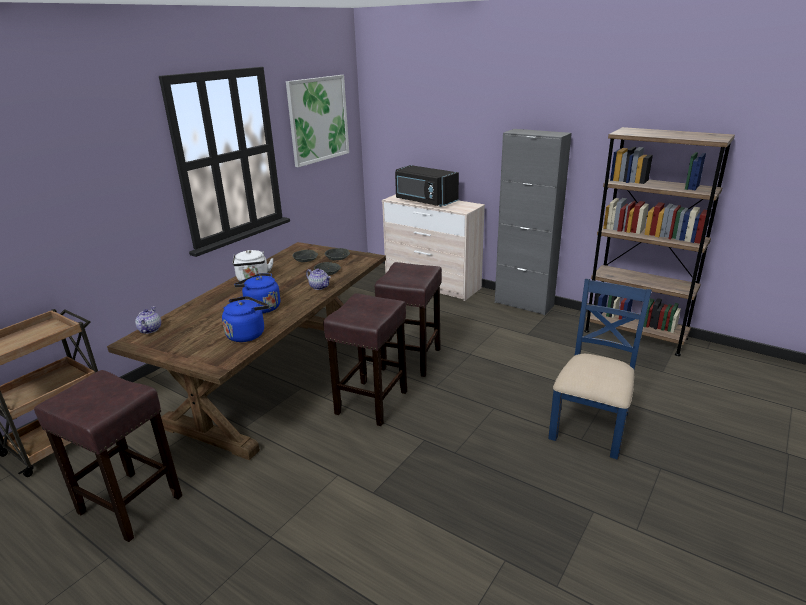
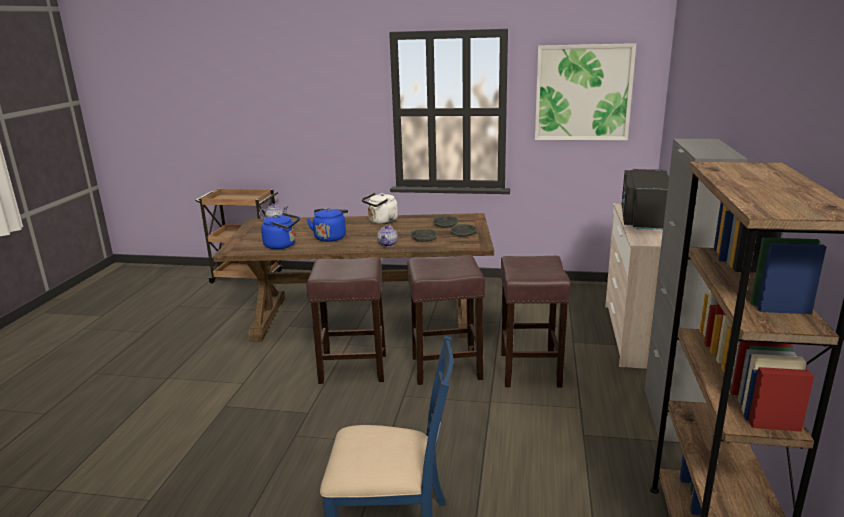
camera: 65 degrees right, 5 degrees down
(129, 504) = (192, 319): brown stool -> brown stool (529, 369)

